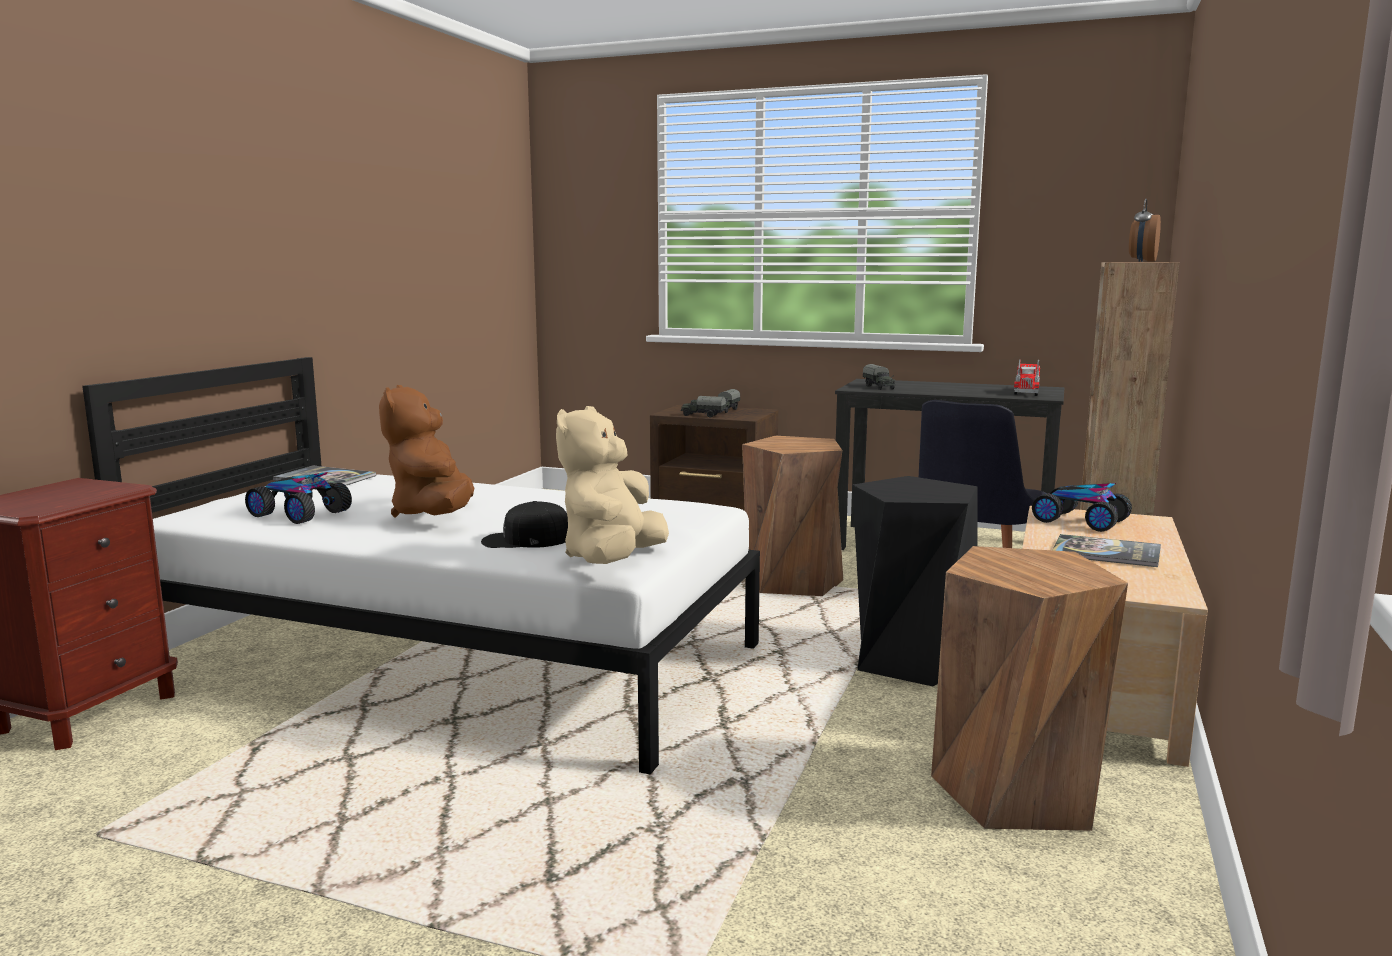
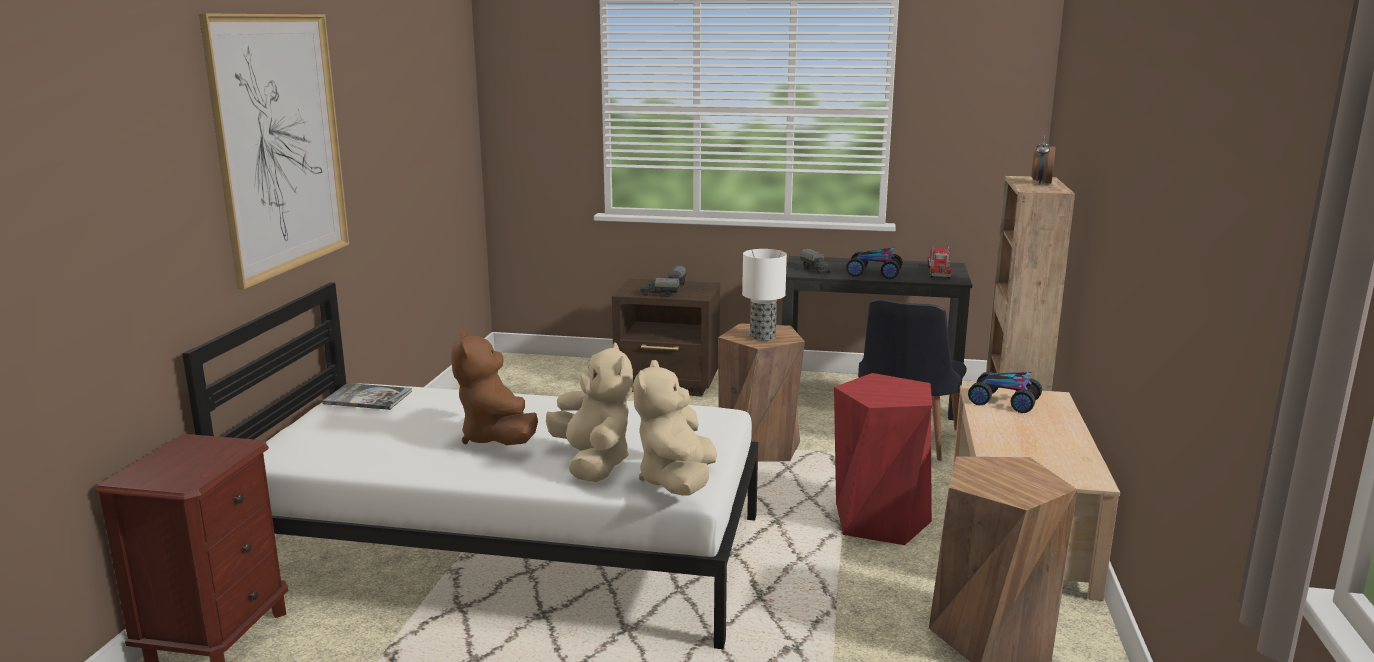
camera: 10 degrees left, 5 degrees up
(247, 192) = (280, 144): none -> picture
(301, 513) = (377, 444): toy car -> toy car (874, 273)
(526, 539) = (593, 463): black cap -> beige plush toy
(794, 445) = (762, 337): none -> table lamp
(910, 659) = (880, 520): black stool -> red stool
(1106, 553) = (1033, 437): book -> none

